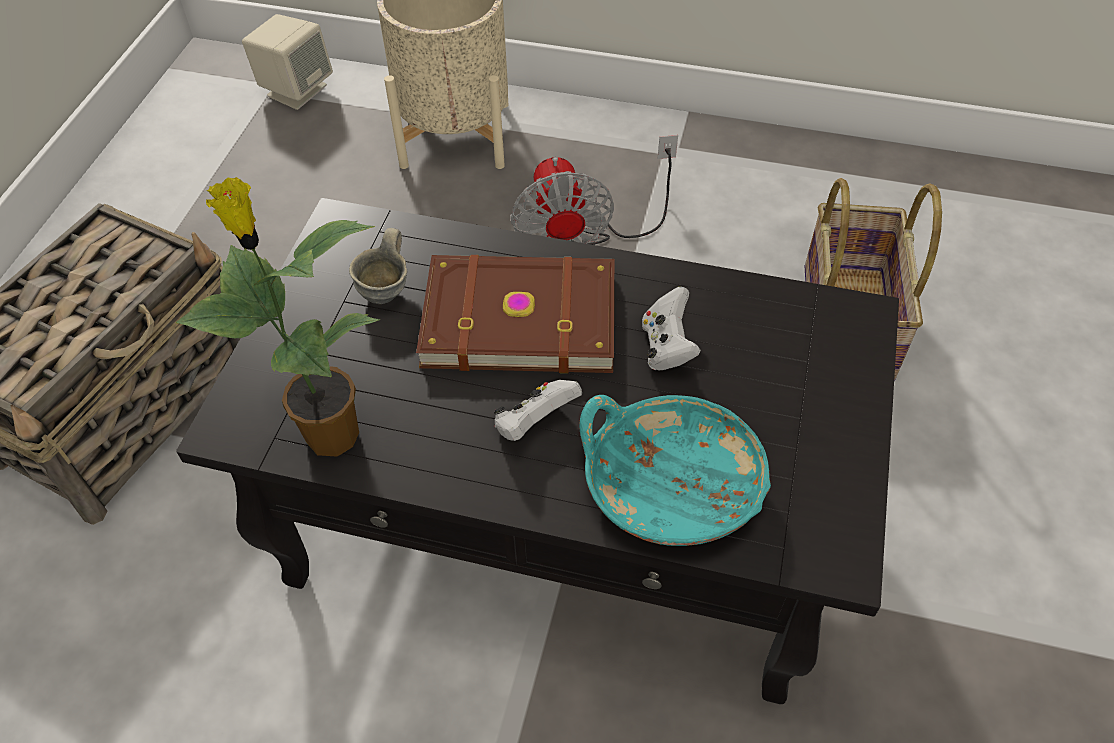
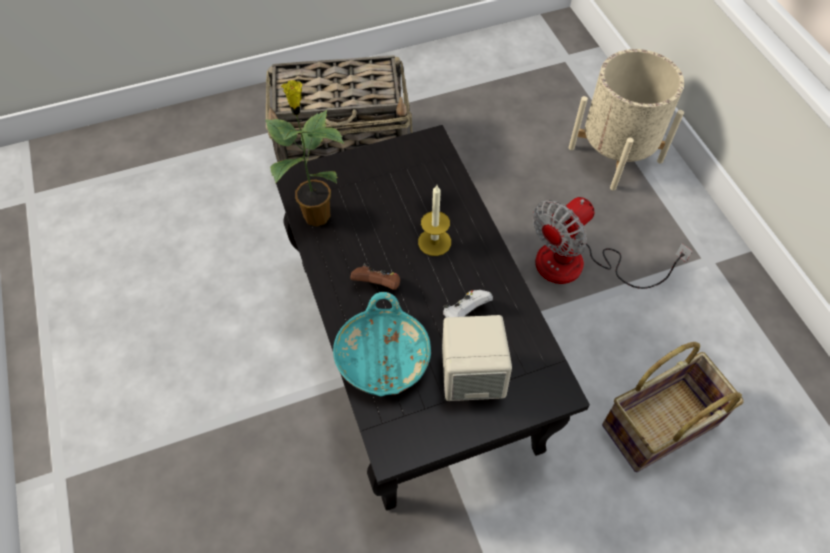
camera: 55 degrees right, 5 degrees up
(296, 90) = (577, 70): beige speaker -> beige speaker (472, 376)
(389, 292) = (408, 185): grey mug -> none
(518, 316) = (434, 242): brown book -> candle
(535, 424) = (377, 284): white game controller -> brown game controller

